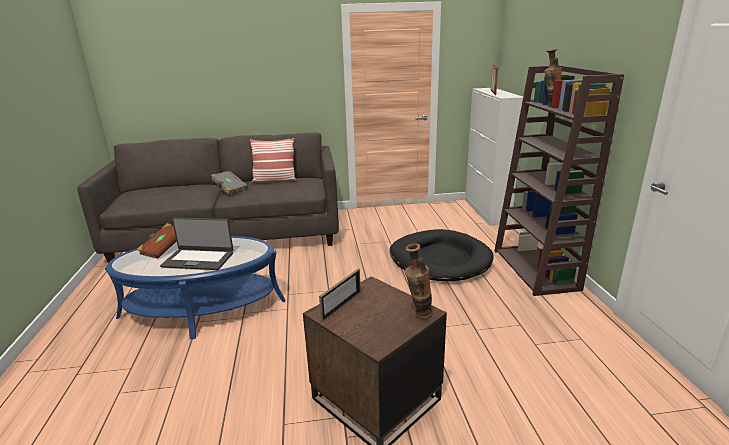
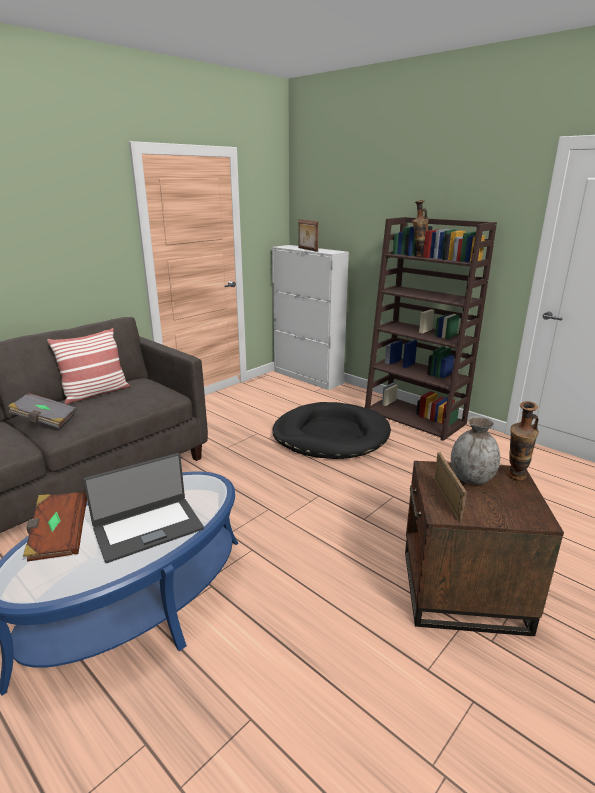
camera: 40 degrees left, 0 degrees up
(385, 302) = (472, 479): none -> grey vase

